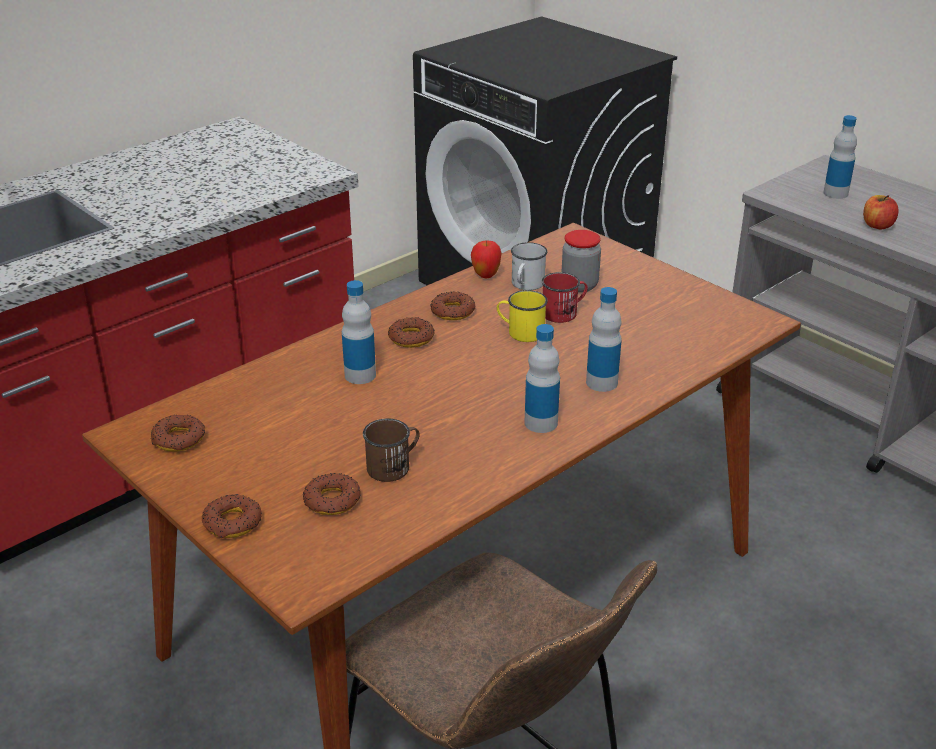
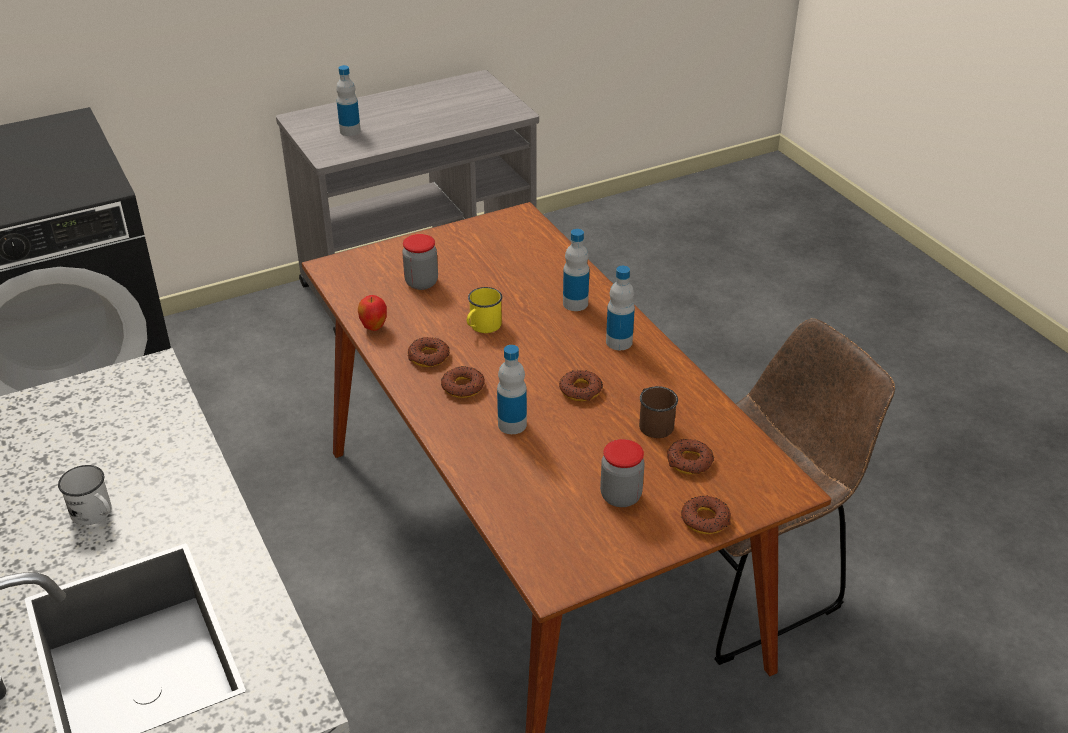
camera: 75 degrees left, 5 degrees up
(178, 439) = (574, 547): donut -> donut (580, 390)
(261, 458) = (620, 496): none -> jar
(526, 285) = (404, 309): white mug -> white mug (95, 514)
(564, 313) = (462, 299): red mug -> none
(877, 225) = (414, 131): apple -> none

